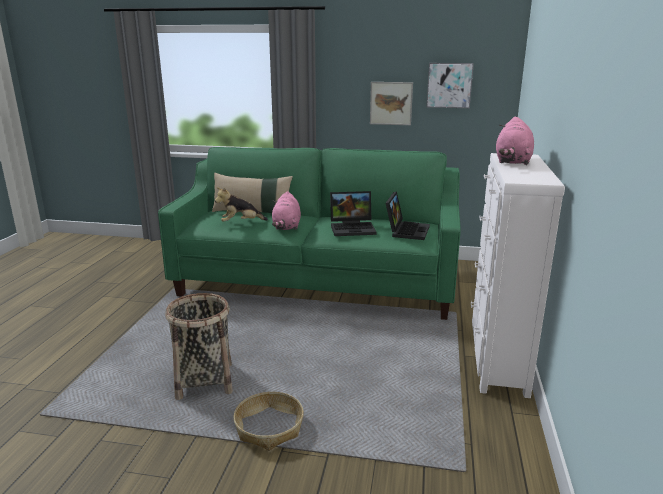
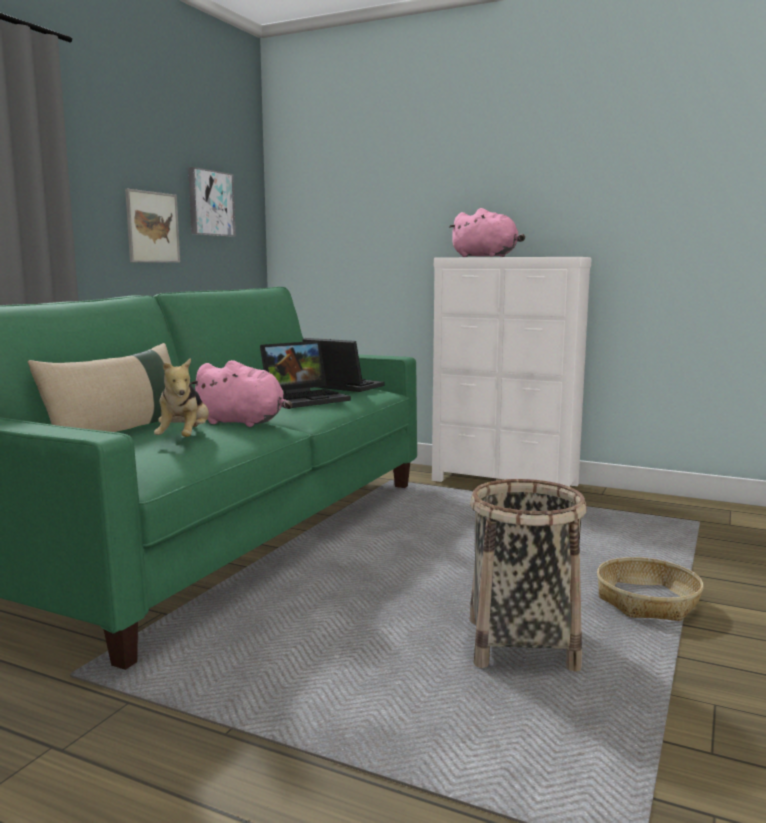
camera: 75 degrees left, 10 degrees down
(353, 228) = (306, 399): laptop -> laptop turned 45 degrees clockwise

